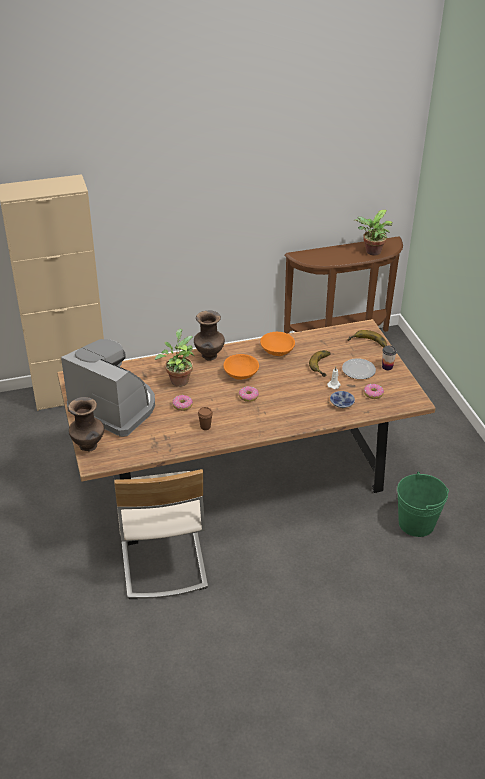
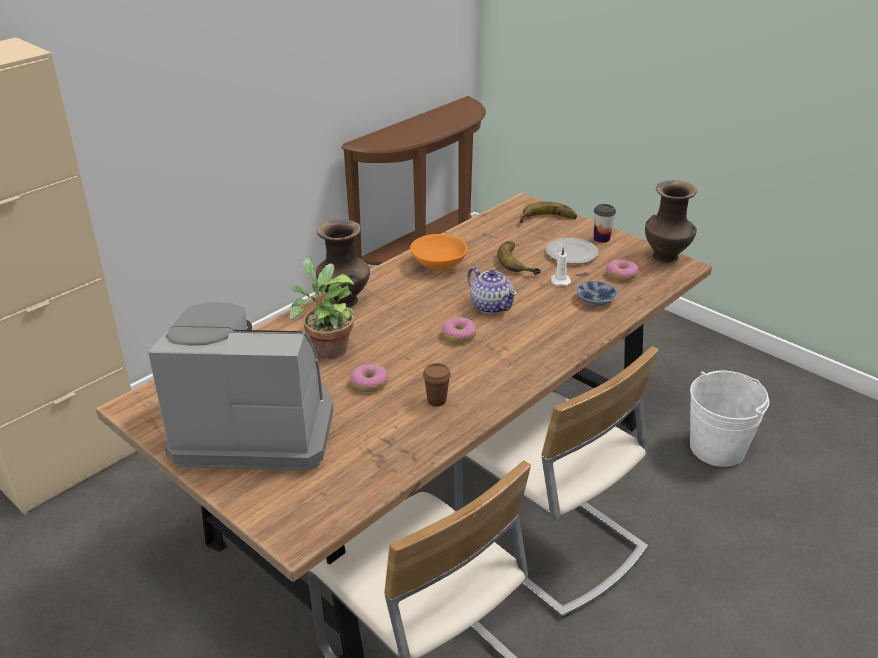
camera: 30 degrees left, 5 degrees down
(89, 446) = (262, 510): brown vase -> brown vase (666, 257)
(241, 374) = (417, 310): orange bowl -> none
(271, 530) = (549, 542): none -> beige chair
(281, 386) = (491, 306): none -> teapot
(371, 252) = (454, 118): potted plant -> none
(416, 523) = (717, 448): green bucket -> white bucket

